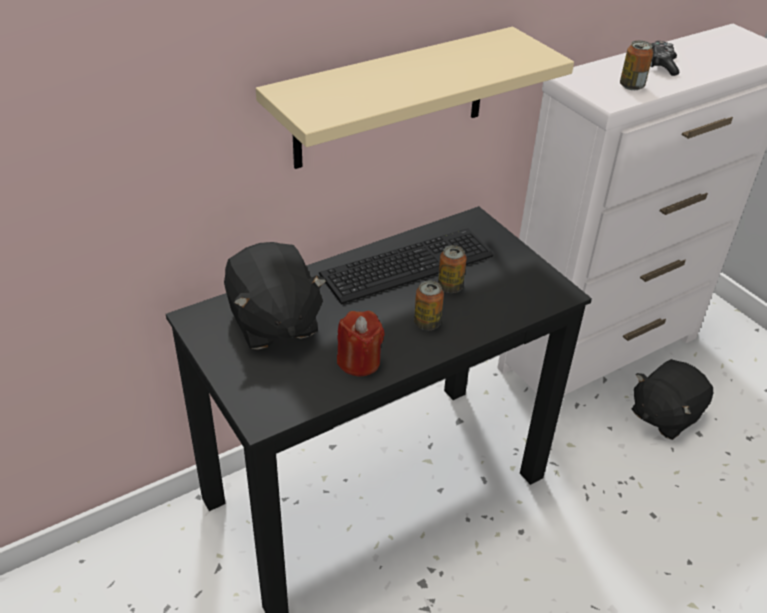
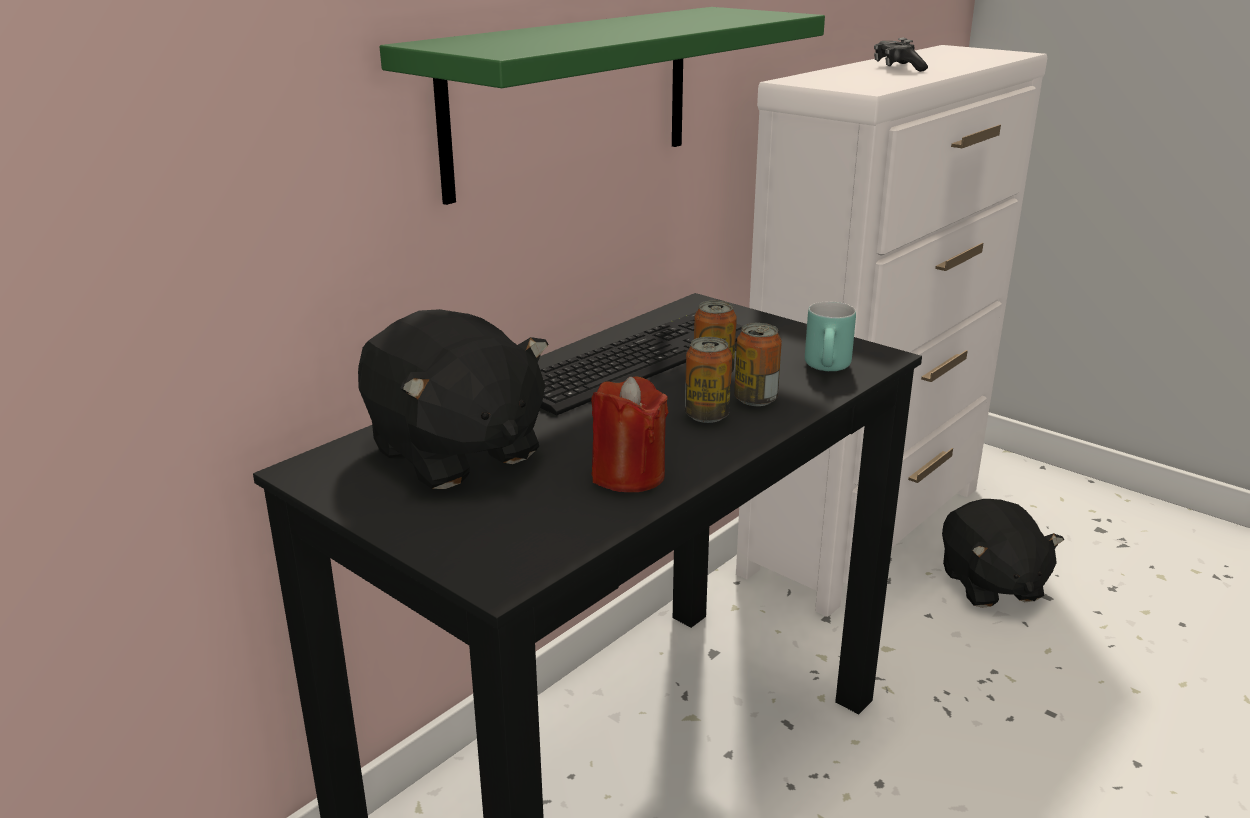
camera: 15 degrees left, 15 degrees down
(391, 98) = (571, 99): beige shelf -> green shelf
(524, 299) = (830, 369): none -> turquoise mug
(631, 86) = (880, 80): can -> can (755, 399)
(664, 415) = (990, 584): black plush toy -> black plush toy turned 45 degrees counterclockwise

